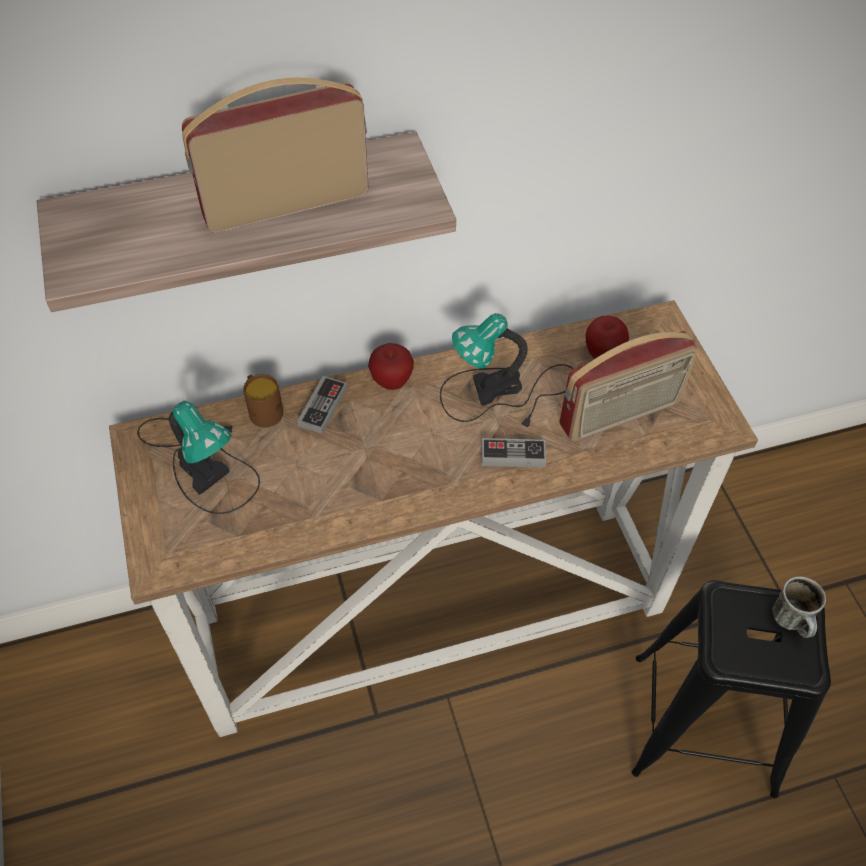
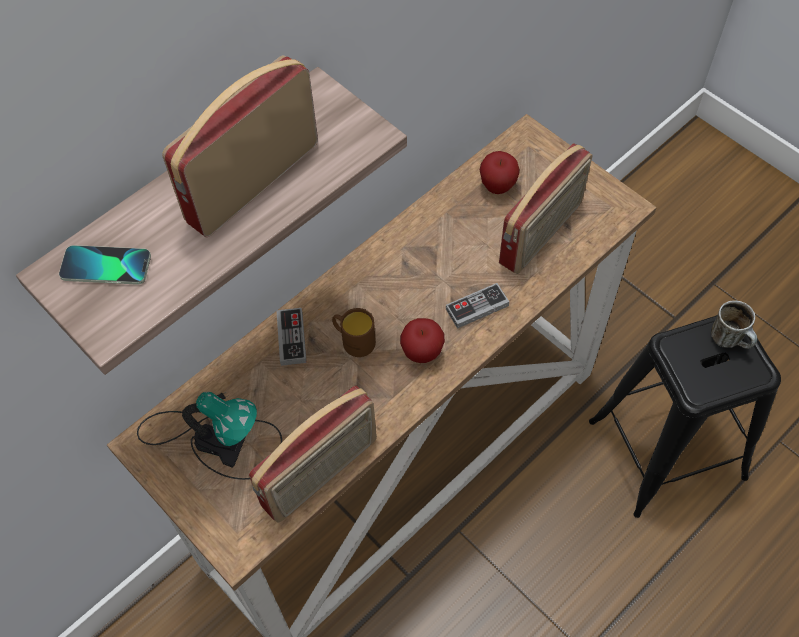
camera: 25 degrees left, 5 degrees up
(111, 222) = (106, 266): none -> phone
(263, 410) = (240, 365): brown mug -> brown mug (353, 340)
(272, 538) = (321, 474): none -> radio
(391, 382) = (337, 289): apple -> apple (422, 353)
(504, 392) = (438, 255): table lamp -> none

